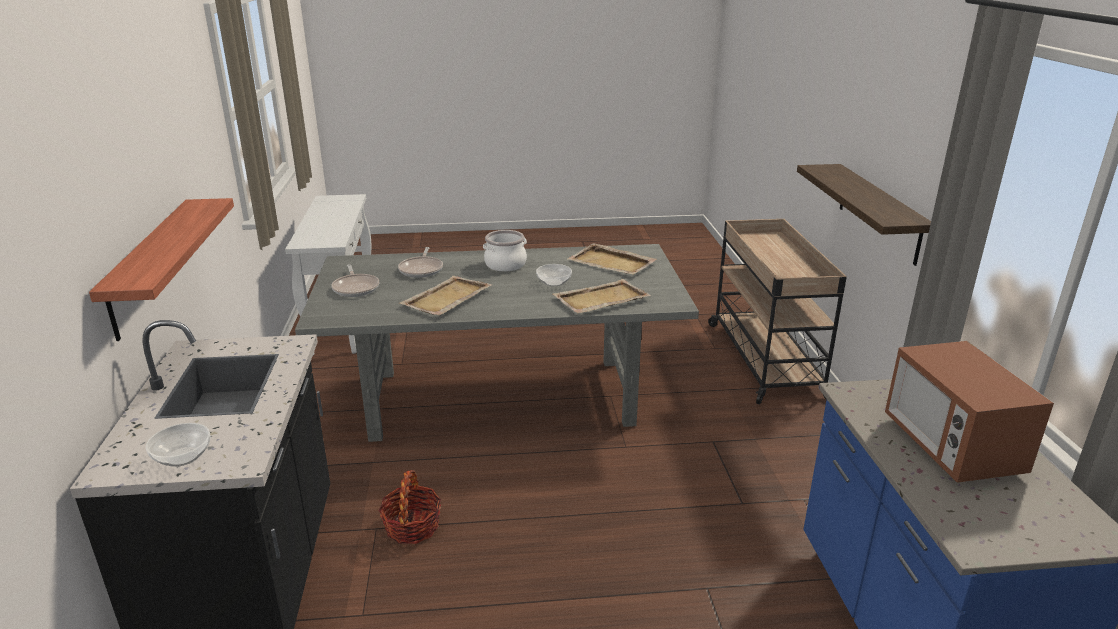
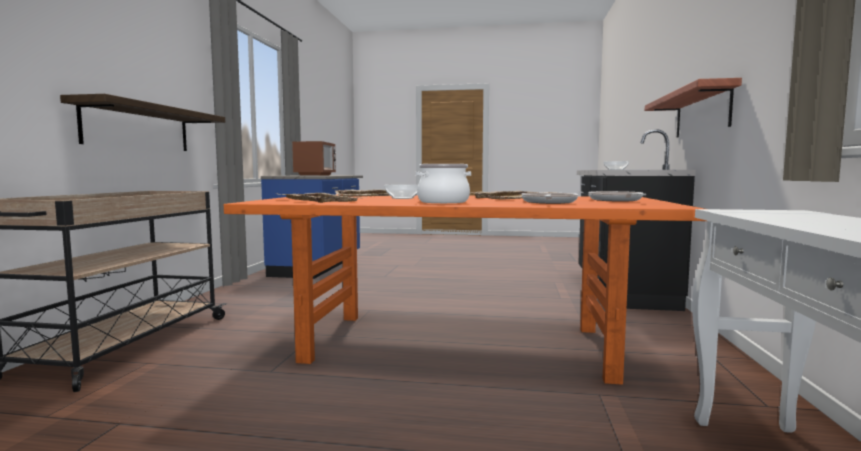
camera: 165 degrees left, 20 degrees down
(412, 526) = (536, 297): basket -> none
(504, 398) = (456, 344): grey dining table -> orange dining table

